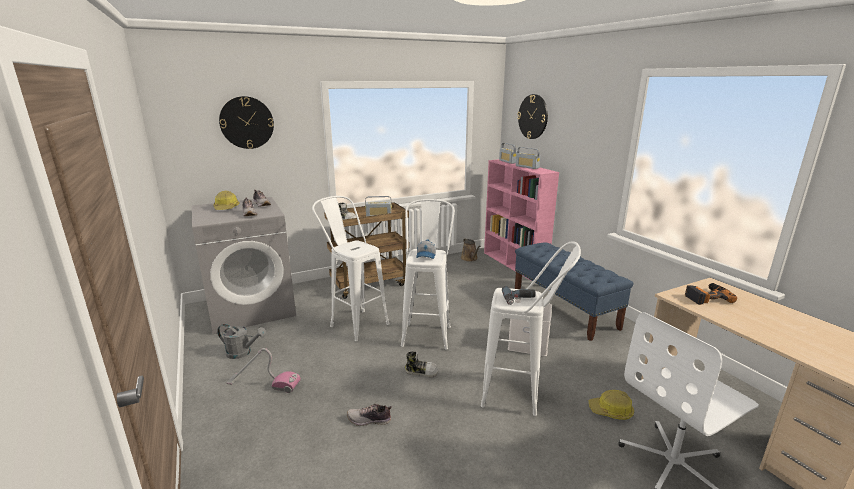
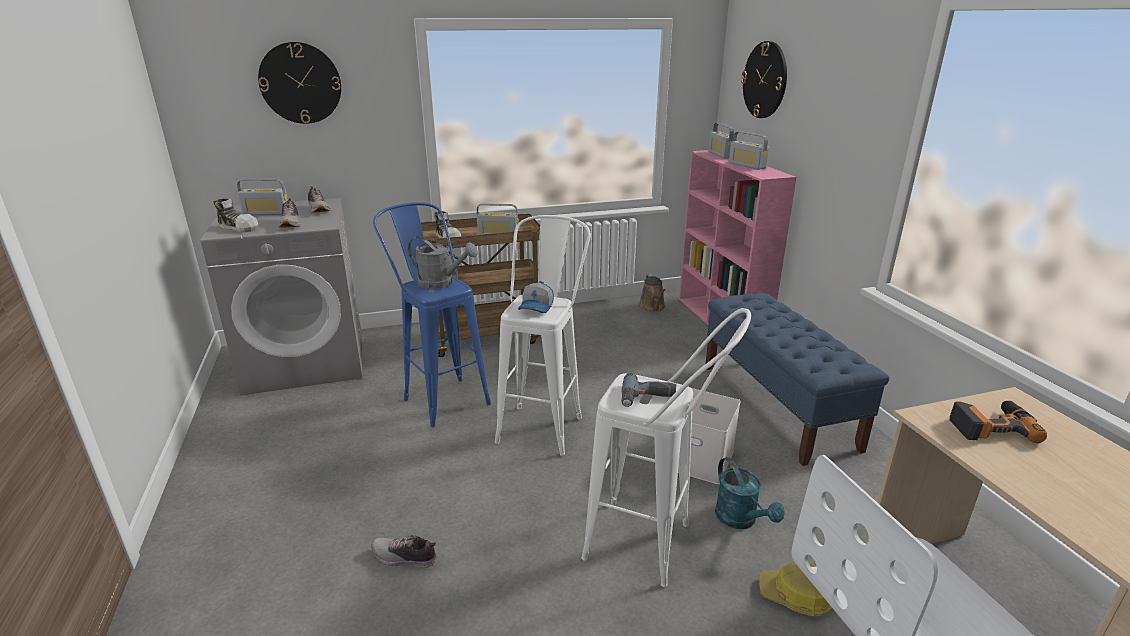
camera: 10 degrees right, 5 degrees up
(226, 208) = (266, 213): hard hat -> radio
(243, 352) = (269, 428): grey watering can -> grey watering can (441, 283)
(263, 383) = (279, 479): vacuum cleaner -> none
(354, 322) = (441, 396): white stool -> blue stool
(421, 371) = (511, 488): shoe -> shoe (239, 227)
(566, 374) = (741, 520): none -> turquoise watering can

